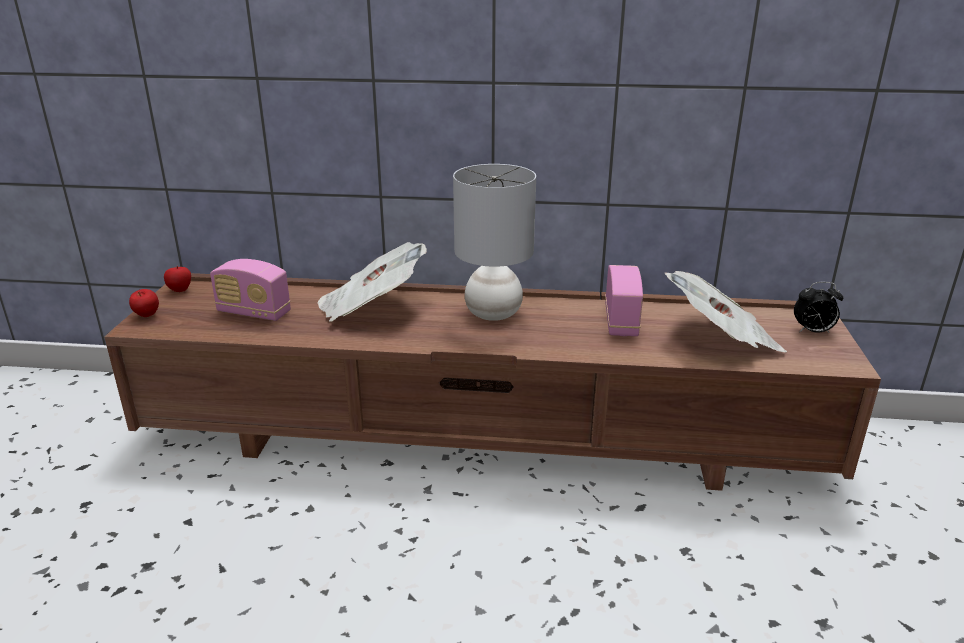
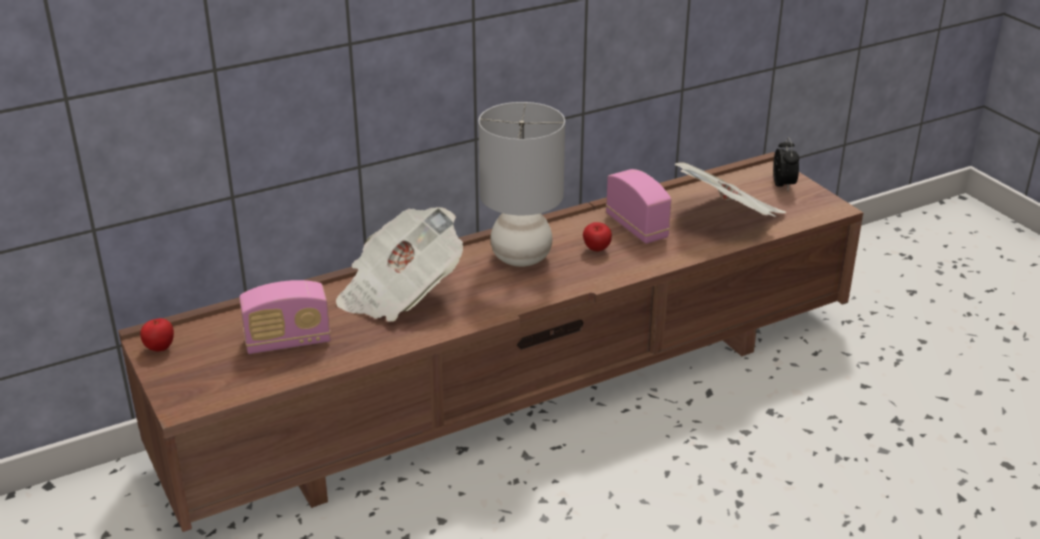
camera: 35 degrees left, 5 degrees up
(146, 316) = (173, 390): apple -> apple (596, 250)
(812, 332) = (783, 185): alarm clock -> alarm clock turned 60 degrees counterclockwise

